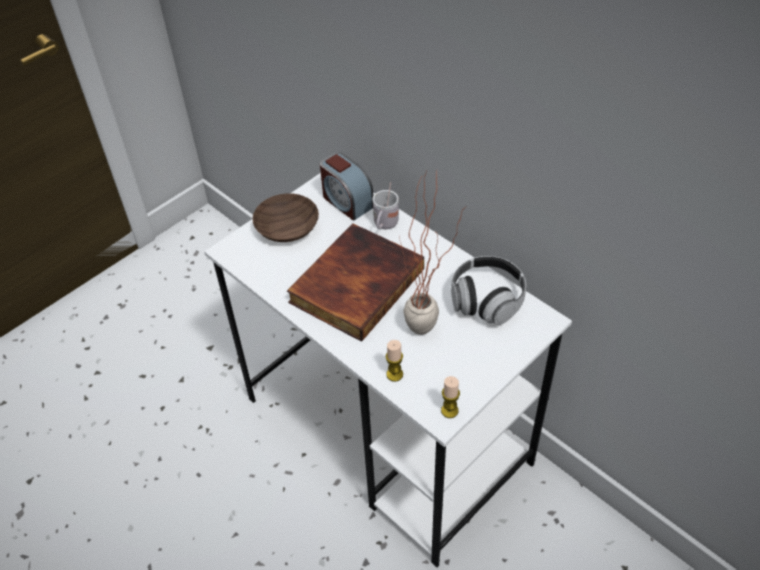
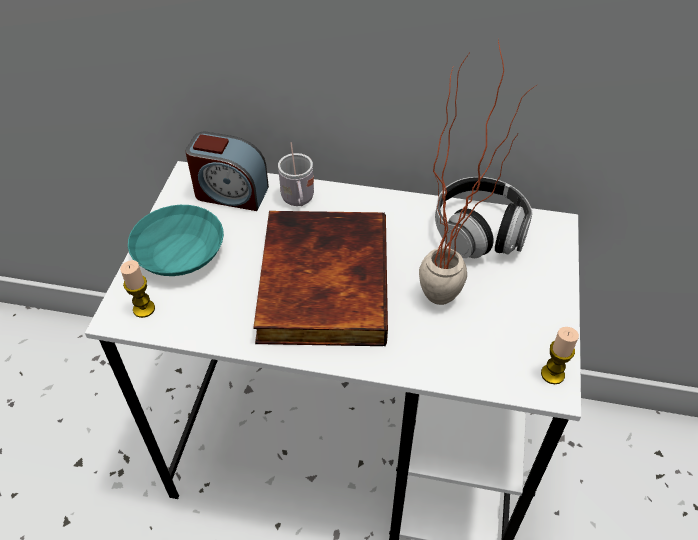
camera: 35 degrees left, 0 degrees up
(285, 228) = (178, 255): brown bowl -> turquoise bowl
(394, 374) = (457, 365): candle -> candle (144, 309)

